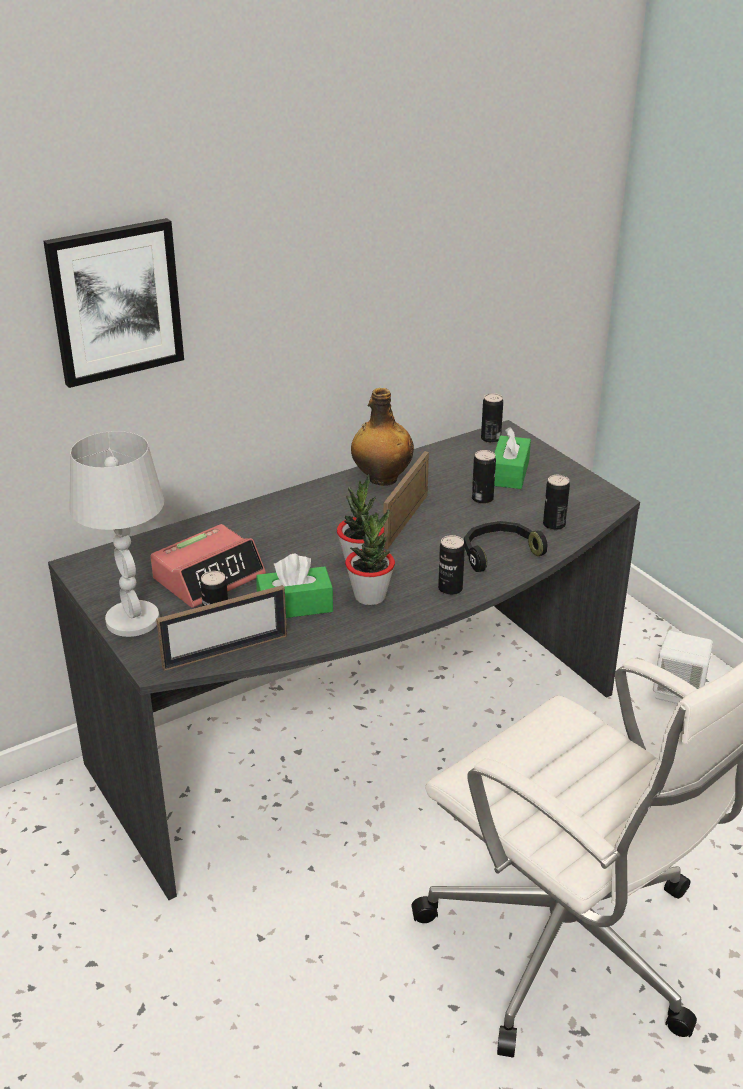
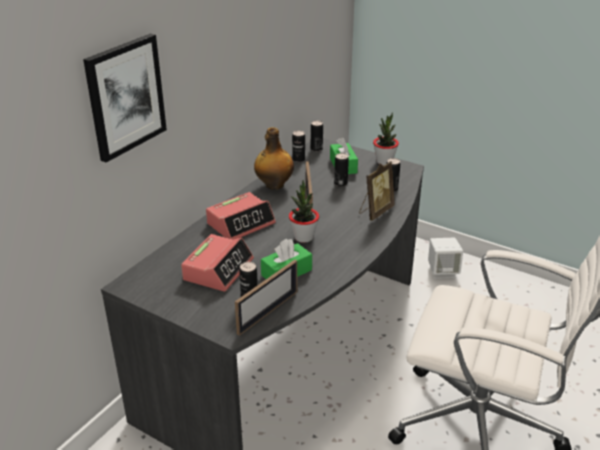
camera: 25 degrees left, 0 degrees up
(132, 620) = (191, 310): white table lamp -> none
(291, 522) = (241, 223): none -> alarm clock
(370, 596) = (325, 255): potted plant -> potted plant (384, 161)
(450, 589) = (366, 238): can -> can (298, 159)
(498, 553) = (375, 211): black headphones -> picture frame

